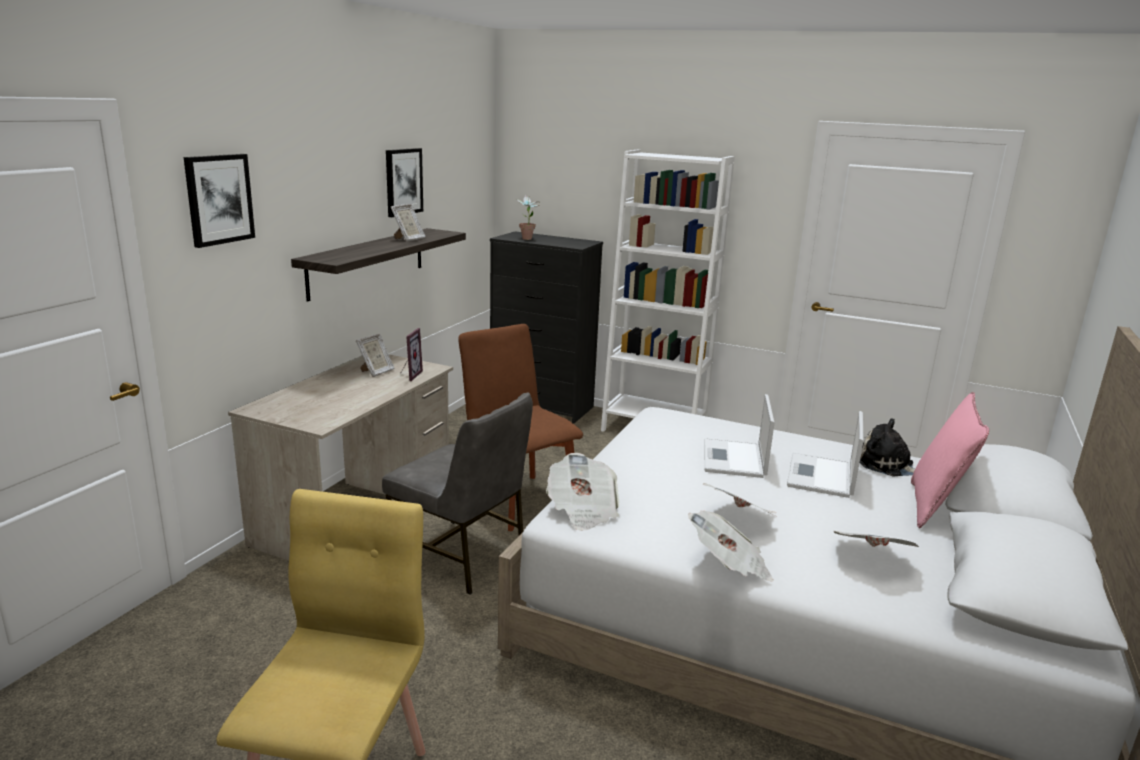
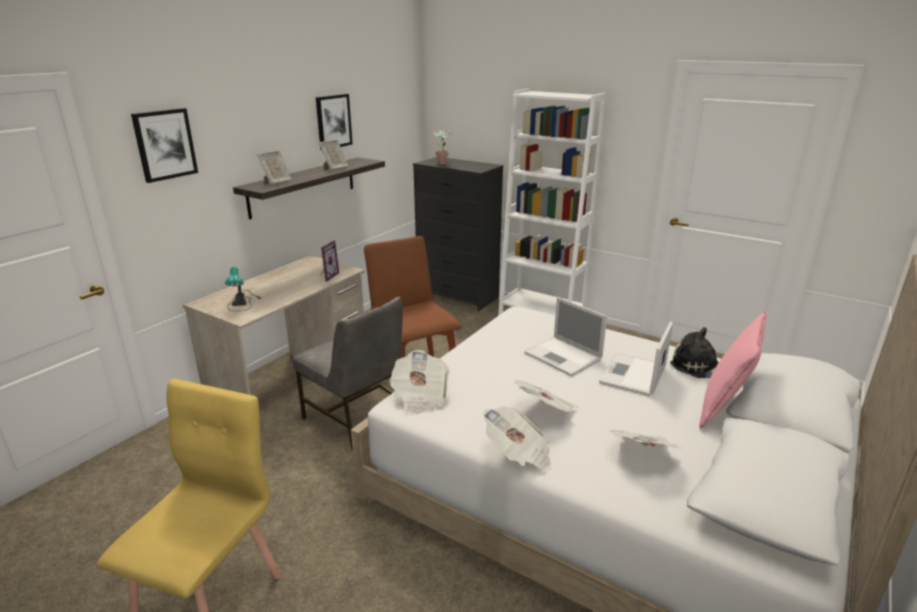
camera: 10 degrees right, 5 degrees up
(310, 406) = (243, 301): none -> table lamp
(376, 372) = (304, 273): picture frame -> picture frame (276, 182)
(734, 460) = (564, 357): laptop -> laptop turned 60 degrees counterclockwise

